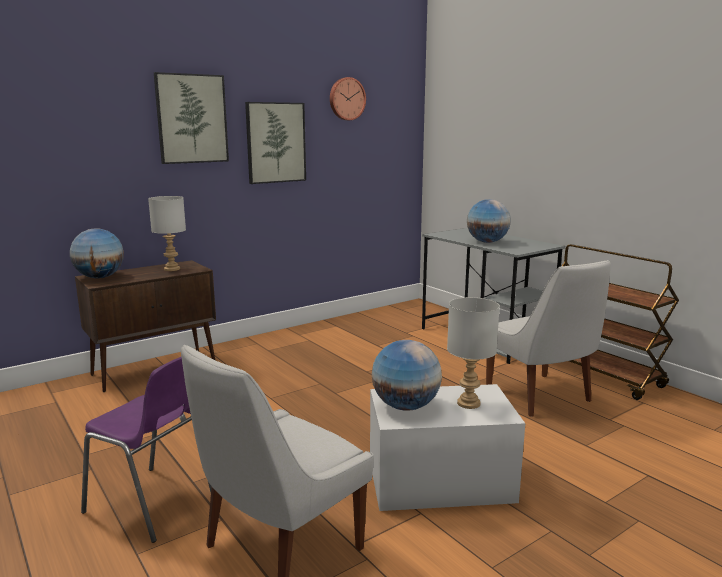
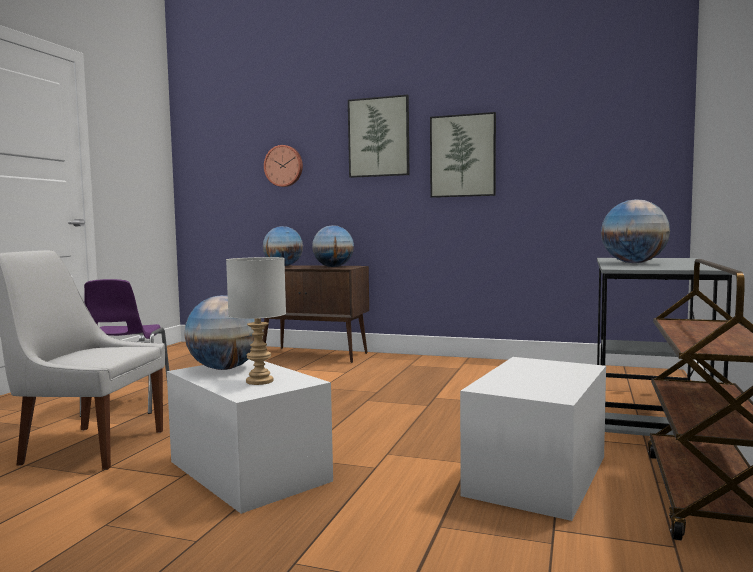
camera: 55 degrees right, 10 degrees down
(172, 269) = (333, 267): grey table lamp -> globe
(346, 99) = (557, 102): wall clock -> wall clock (284, 166)
(540, 396) = (537, 475): white chair -> white storage box

